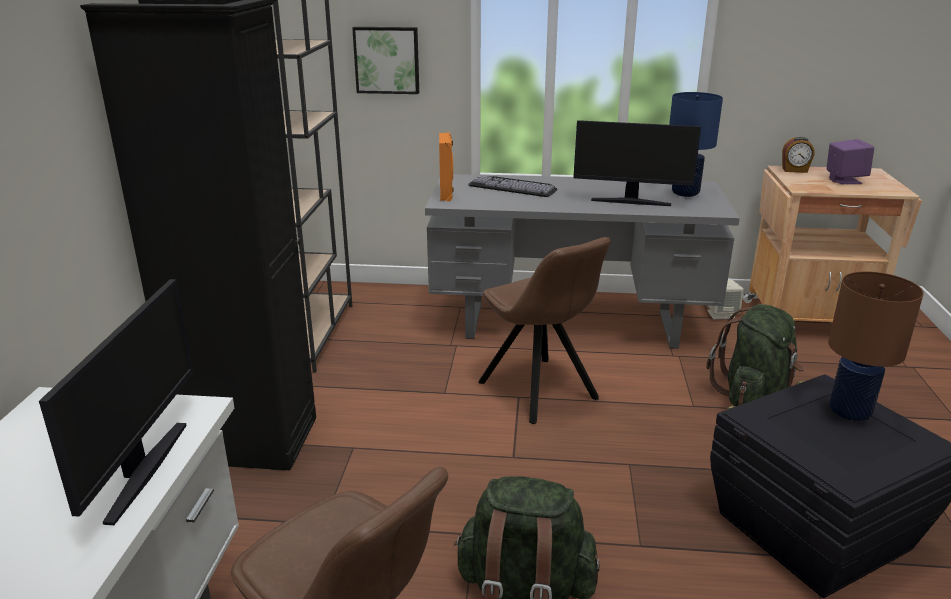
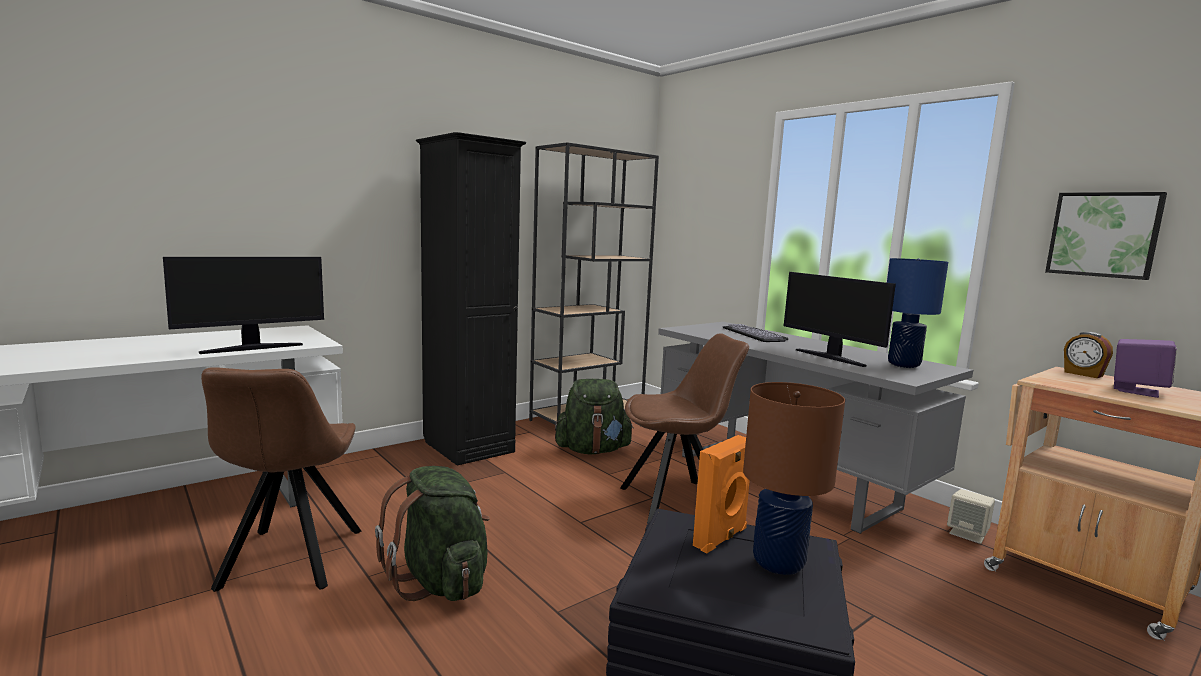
camera: 45 degrees right, 15 degrees down
(387, 60) = (710, 230): picture -> picture (1104, 234)
(447, 194) = (693, 327): orange speaker -> orange speaker (721, 538)
(539, 390) = (675, 501): brown chair -> brown chair turned 120 degrees counterclockwise
(753, 396) = (873, 596): green backpack -> green backpack (592, 450)

